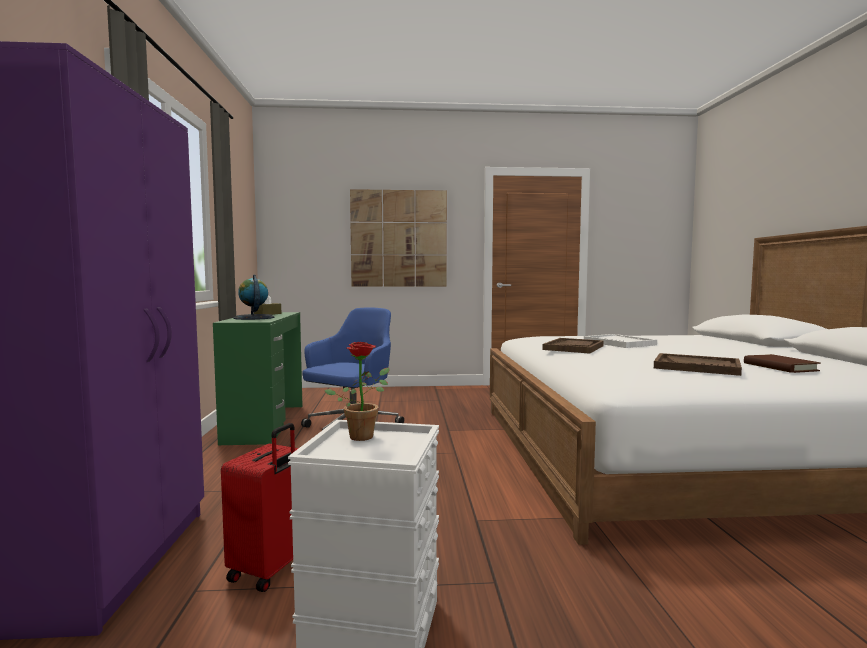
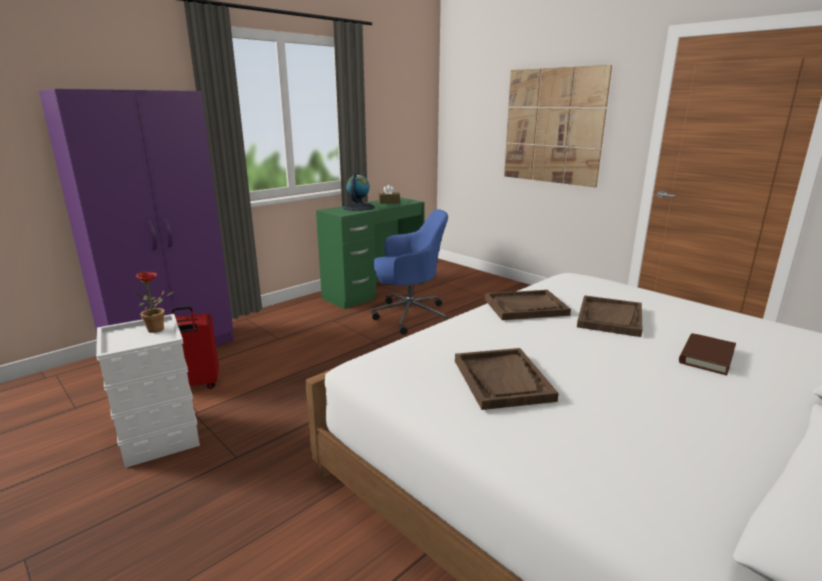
camera: 50 degrees right, 15 degrees up
(619, 343) = (610, 318): white tray -> brown tray
(780, 367) = (596, 429): brown book -> brown book (706, 357)

